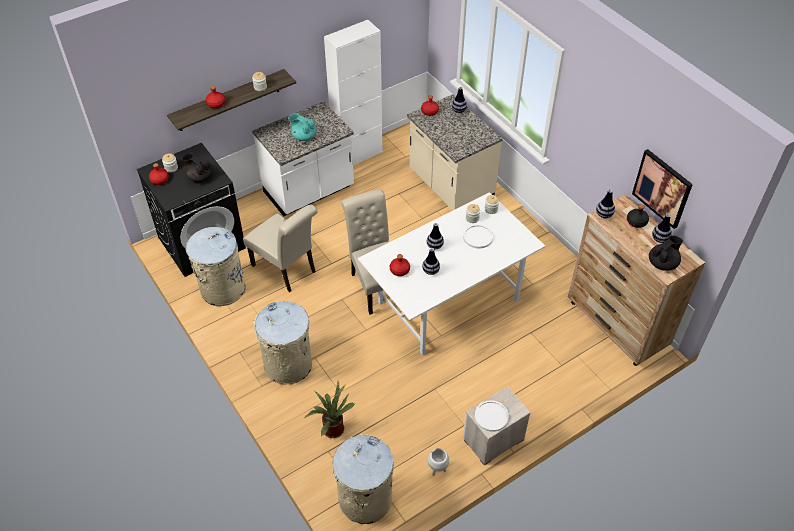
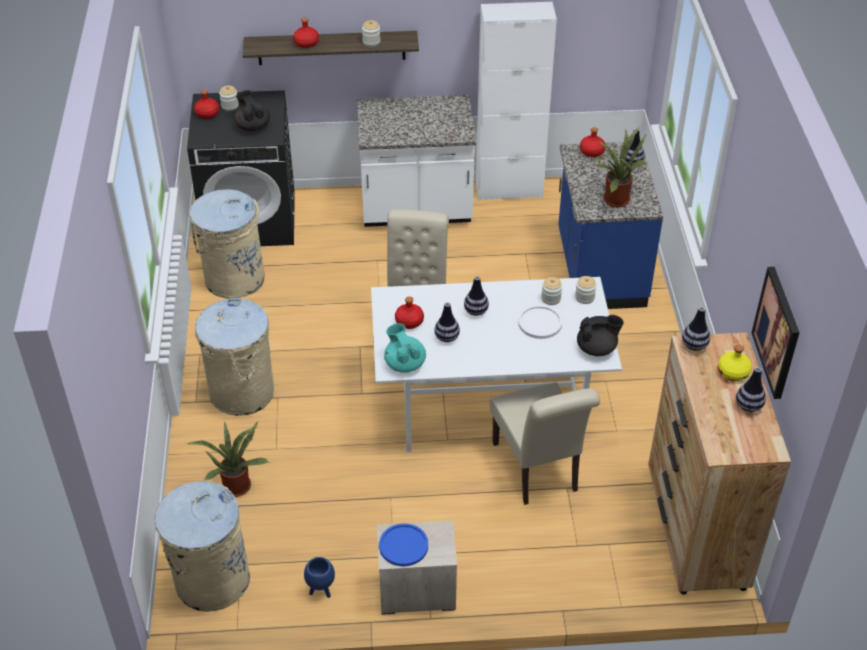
camera: 30 degrees right, 5 degrees down
(287, 270) = (321, 288): beige chair -> beige chair (538, 471)
(304, 136) = (411, 126): turquoise teapot -> turquoise teapot (404, 363)
(437, 470) = (321, 591): white planter -> blue planter
(450, 186) = (598, 270): beige counter -> blue counter
(466, 138) = (614, 198): none -> potted plant
(491, 416) = (403, 545): white plate -> blue plate
(636, 222) = (733, 372): black bottle -> yellow bottle
(662, 263) = (725, 437): black teapot -> black teapot (597, 348)

